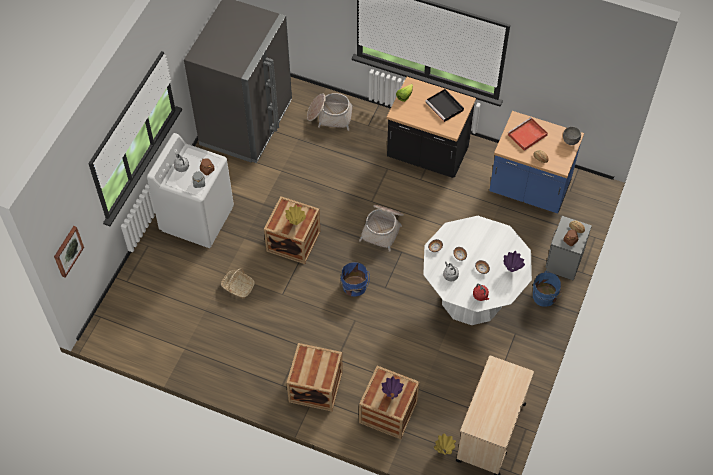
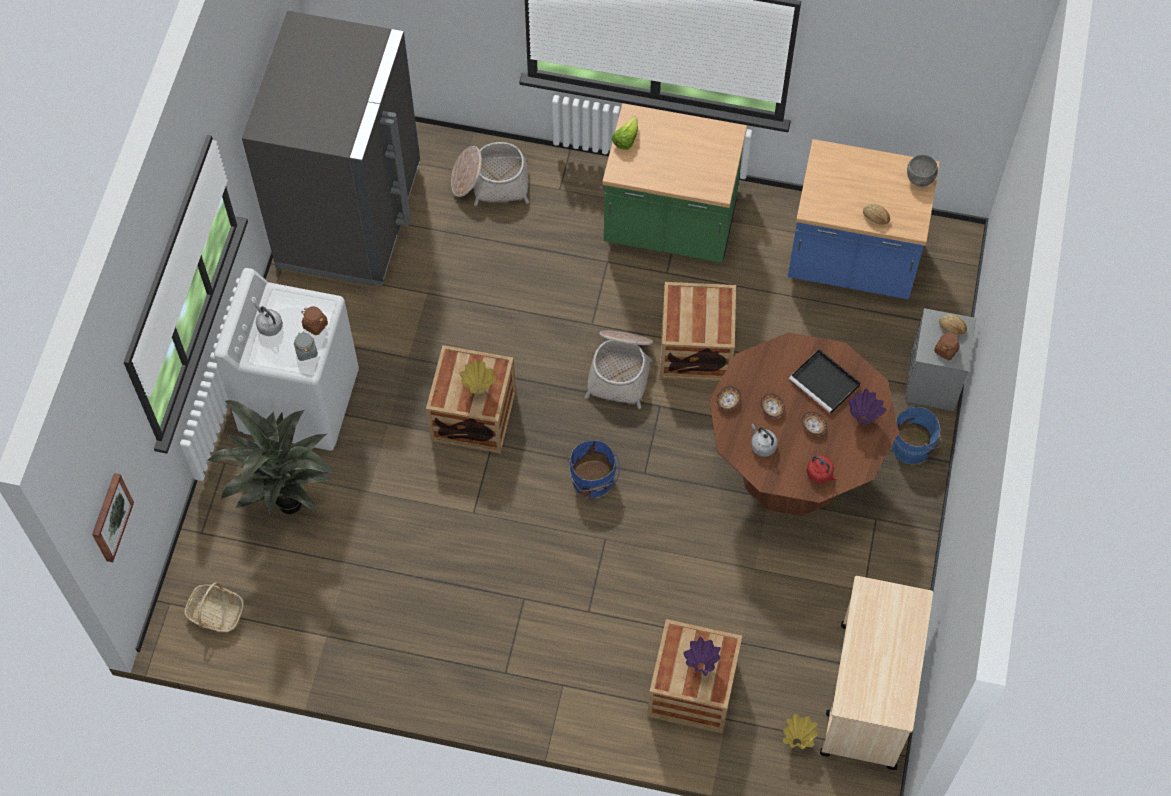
camera: 10 degrees left, 5 degrees up
(178, 276) = (288, 509): none -> potted plant
(238, 287) = (395, 512): basket -> basket (216, 613)
(315, 387) = (562, 666): crate -> crate (695, 349)
(427, 155) = (670, 227): black counter -> green counter
(445, 106) = (698, 148): black tray -> black tray (825, 383)
(471, 297) = (792, 468): white dining table -> brown dining table
(527, 135) = (845, 180): red tray -> none

